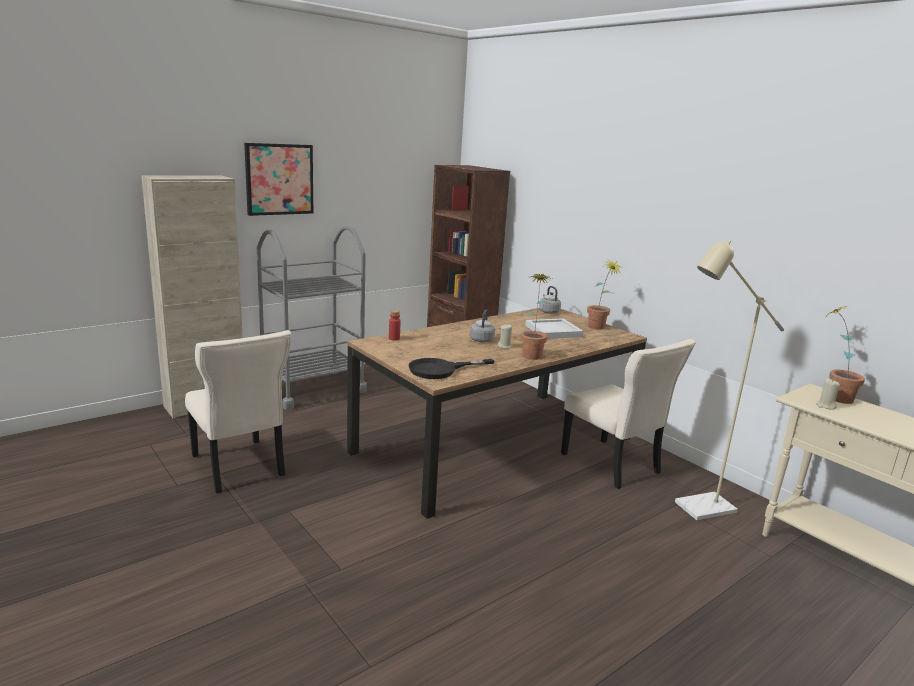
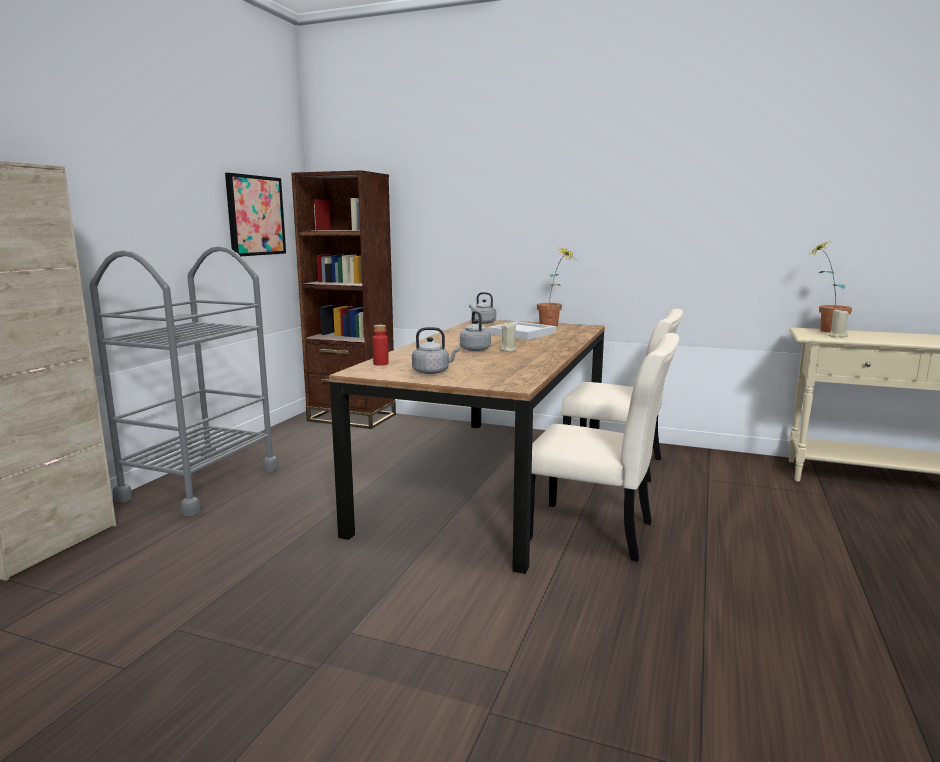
camera: 30 degrees left, 5 degrees down
(239, 467) = (204, 607): beige chair -> beige chair (596, 532)
(279, 179) = (106, 182): picture -> picture (255, 215)
(411, 354) = (433, 372): none -> grey kettle
(440, 370) = (494, 377): black frying pan -> none
(532, 354) = (546, 350): potted plant -> none
(697, 509) = (727, 477): beige floor lamp -> none

